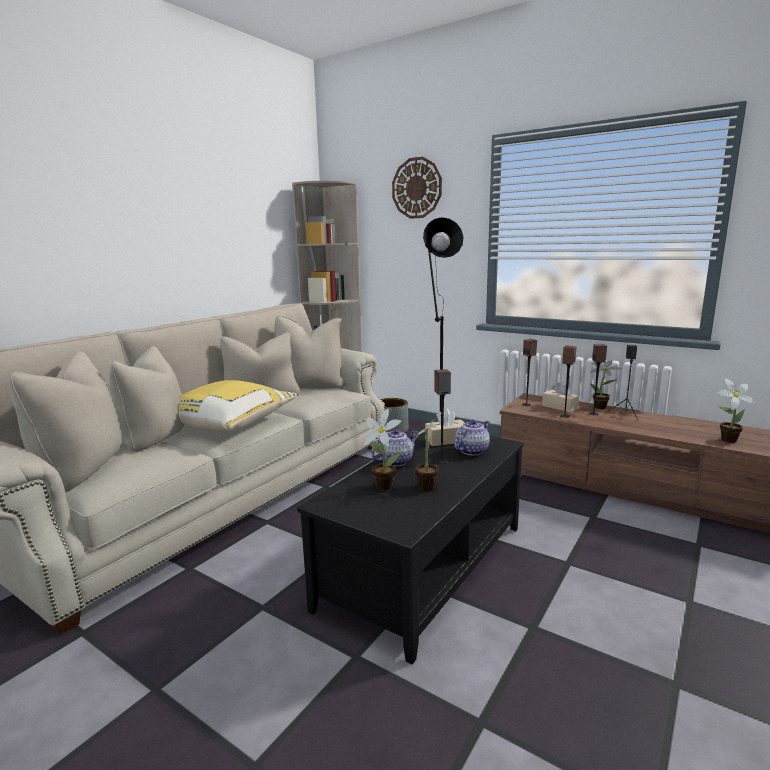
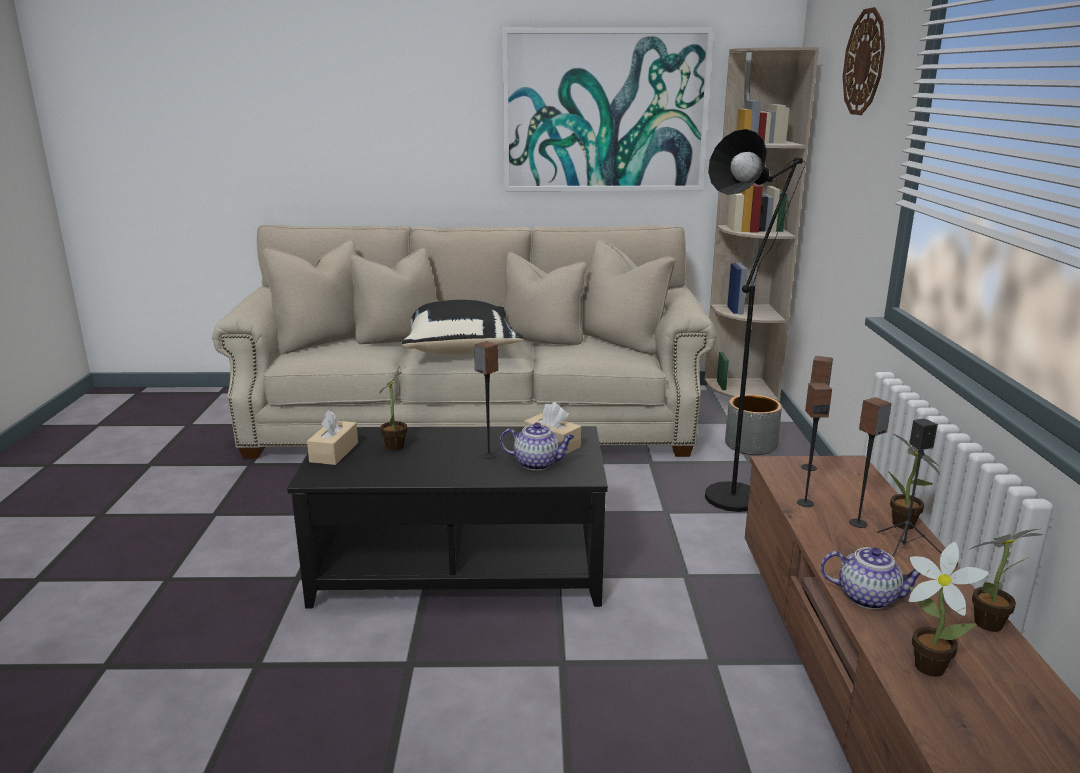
camera: 55 degrees right, 5 degrees up
(225, 224) = (605, 111): none -> picture
(229, 424) = (461, 348): yellow pillow -> black pillow
(395, 461) = (461, 436): teapot -> teapot (869, 597)
(428, 485) = (417, 464): potted plant -> potted plant (993, 624)
(559, 407) = (843, 492): beige tissue box -> beige tissue box (334, 452)

